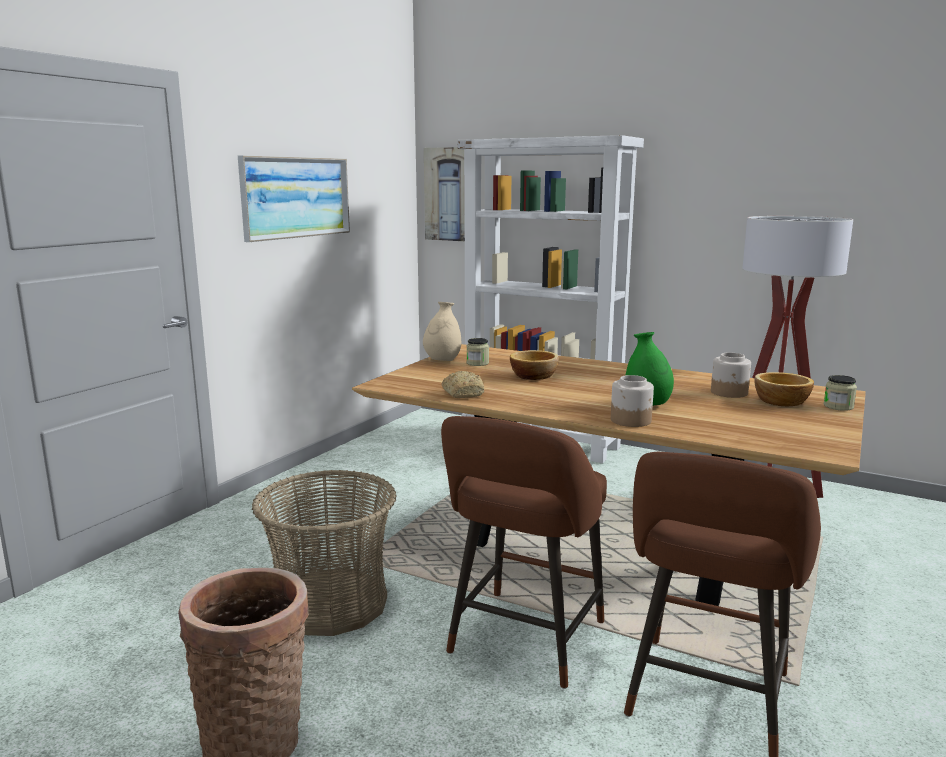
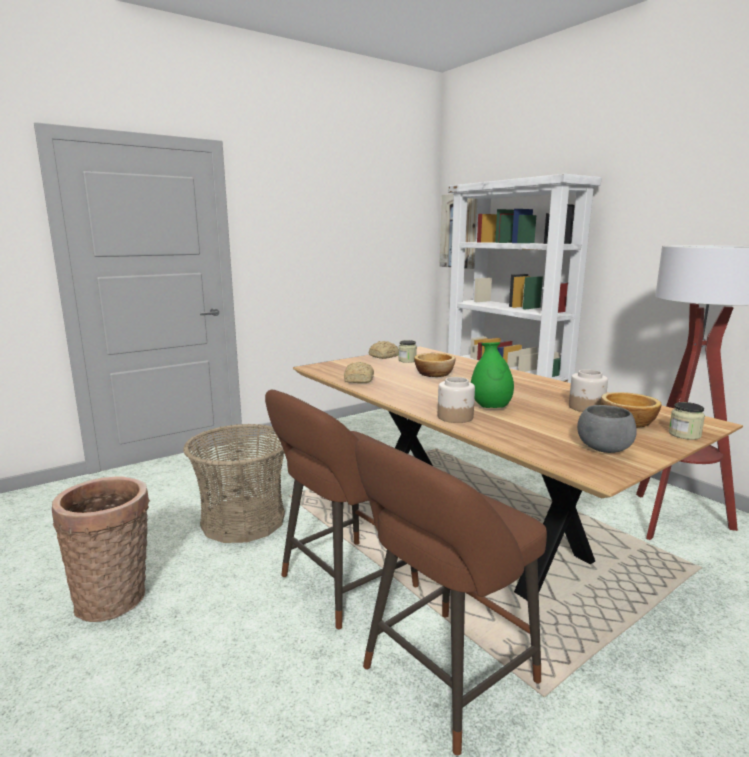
camera: 25 degrees right, 0 degrees up
(296, 197) = (319, 230): picture -> none
(442, 361) = (384, 356): beige vase -> bread
(800, 430) = (603, 449): none -> grey bowl

